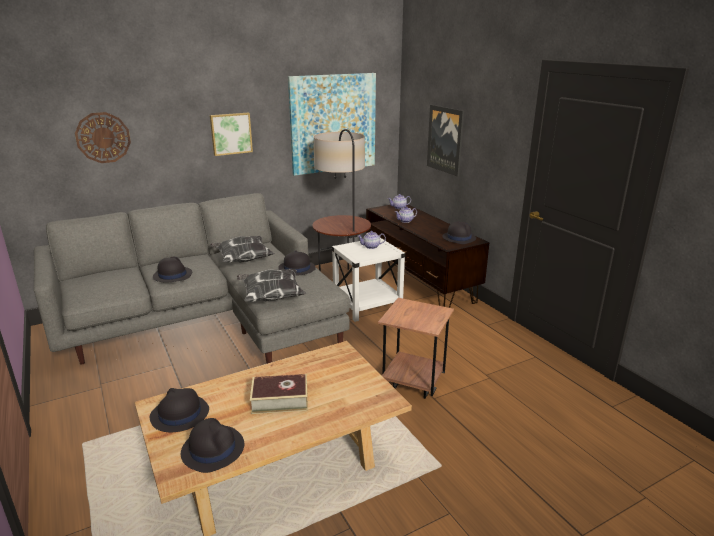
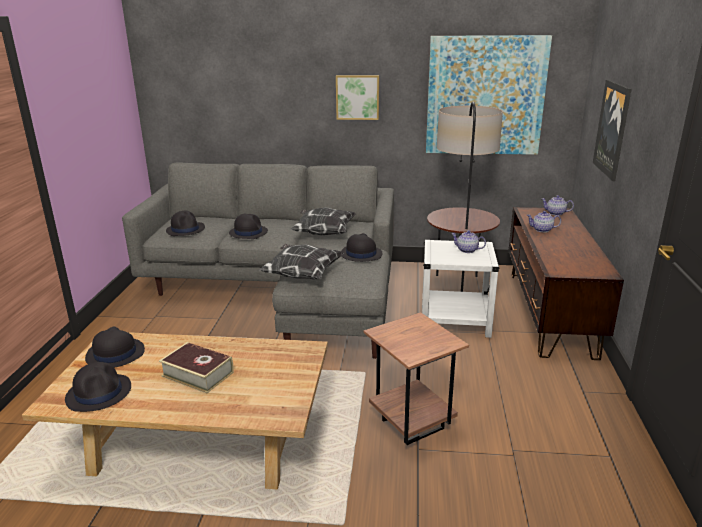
camera: 35 degrees right, 0 degrees up
(103, 137) = (232, 89): wall clock -> none
(459, 238) = (586, 264): black hat -> black hat (185, 229)

